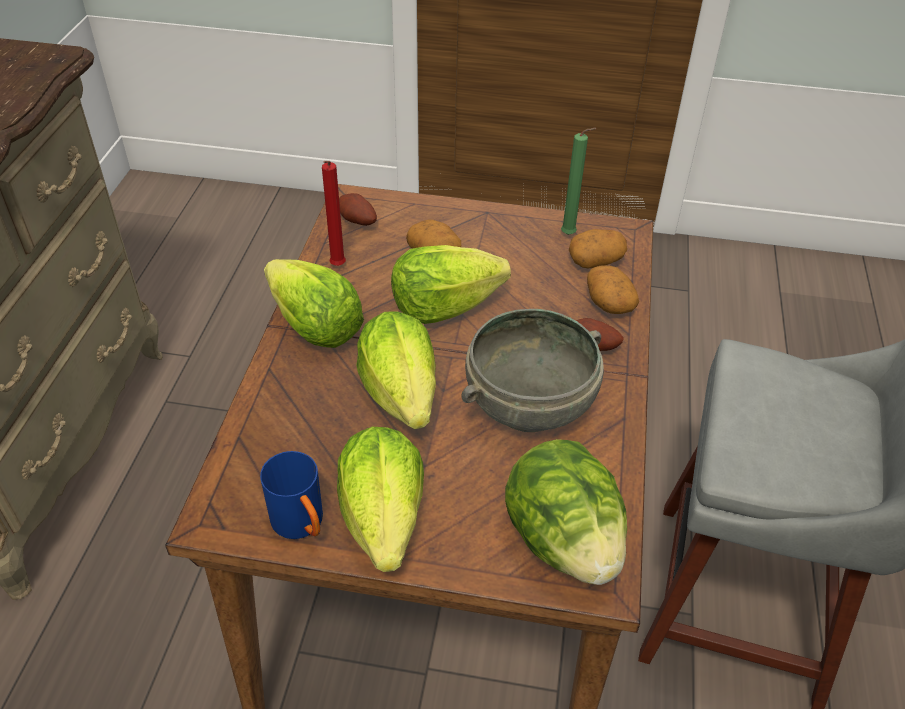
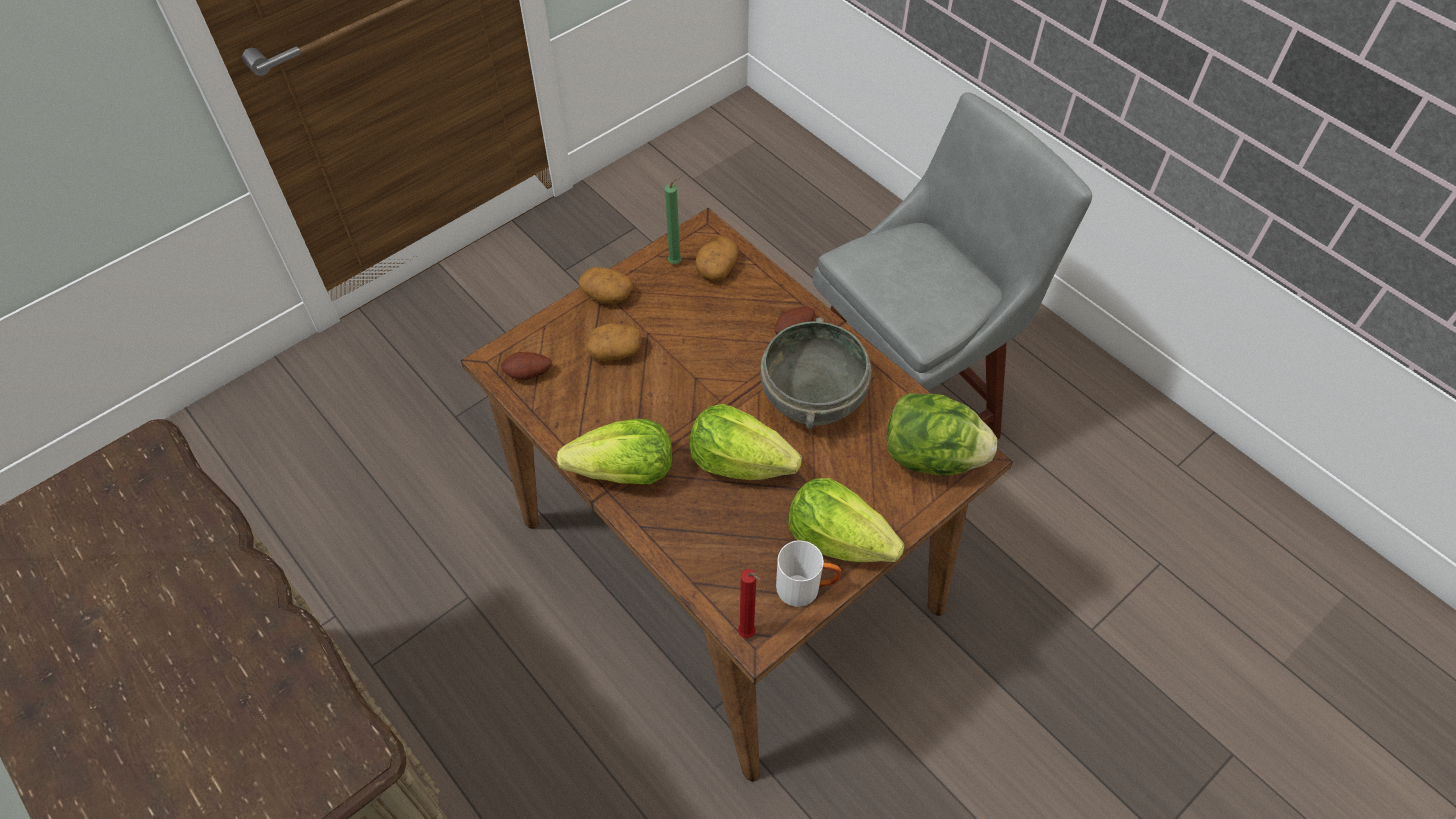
camera: 50 degrees left, 10 degrees up
(302, 525) = (806, 588): blue mug -> white mug
(337, 267) = (570, 420): red candle -> red candle (748, 635)
(443, 307) = (678, 383): lettuce -> none
(608, 302) = (763, 291): potato -> potato (606, 295)

